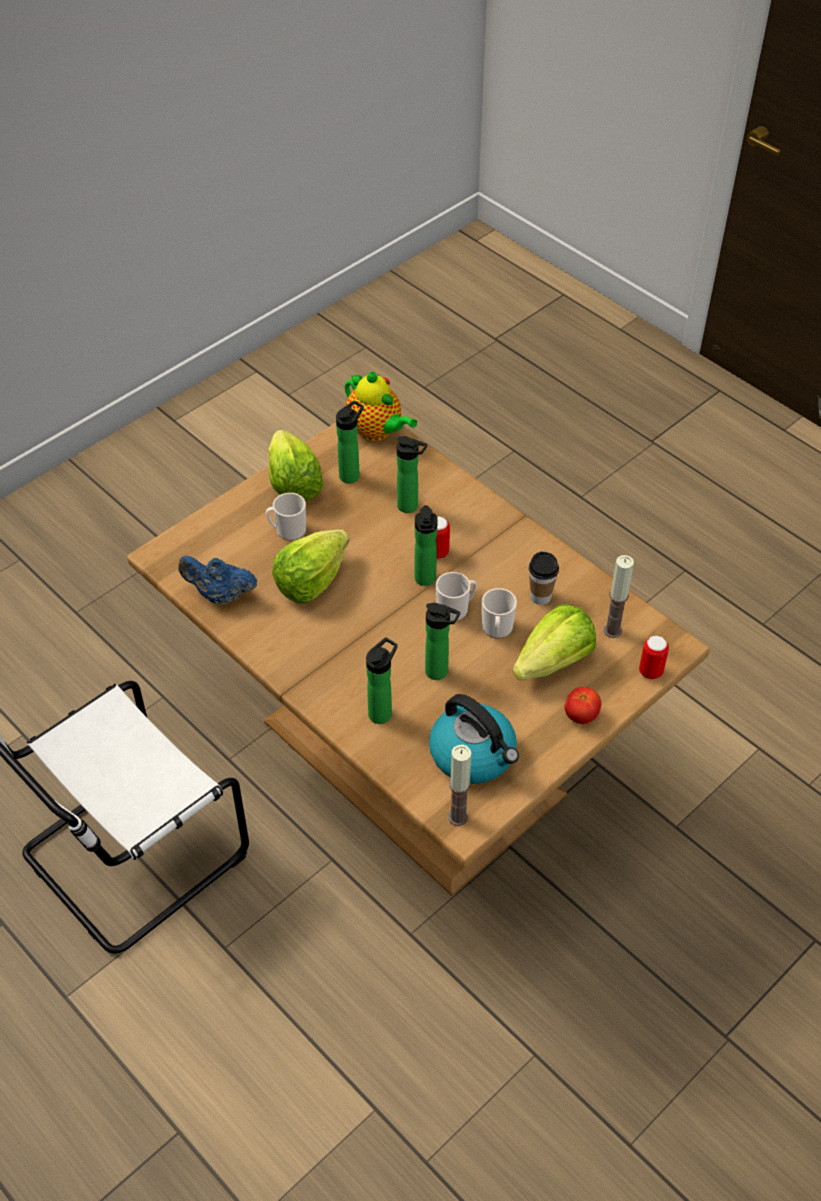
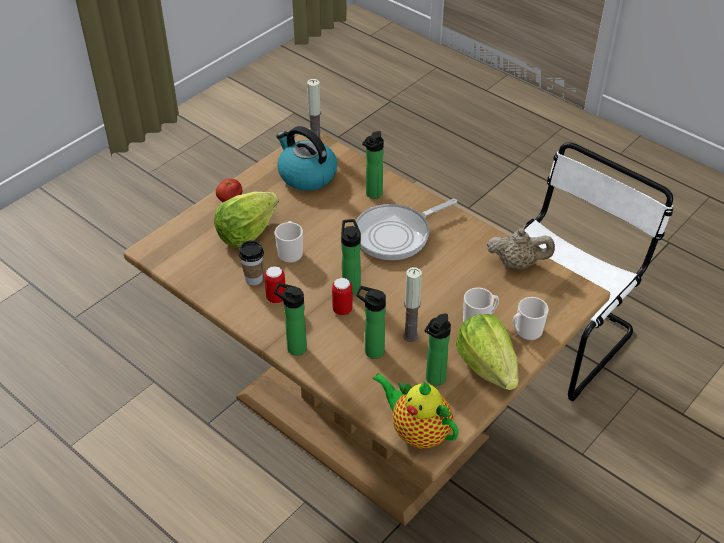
camera: 175 degrees right, 5 degrees down
(220, 595) = (517, 263): blue teapot -> beige teapot
(311, 581) = (446, 279): lettuce -> none
(360, 646) = (396, 235): none -> frying pan
(440, 672) = (333, 221): bottle -> bottle (294, 347)
(455, 609) = (324, 265): mug -> mug (526, 332)
(612, 630) = (198, 257): candle -> candle (410, 336)
(650, 671) = (173, 231): can -> can (276, 298)

